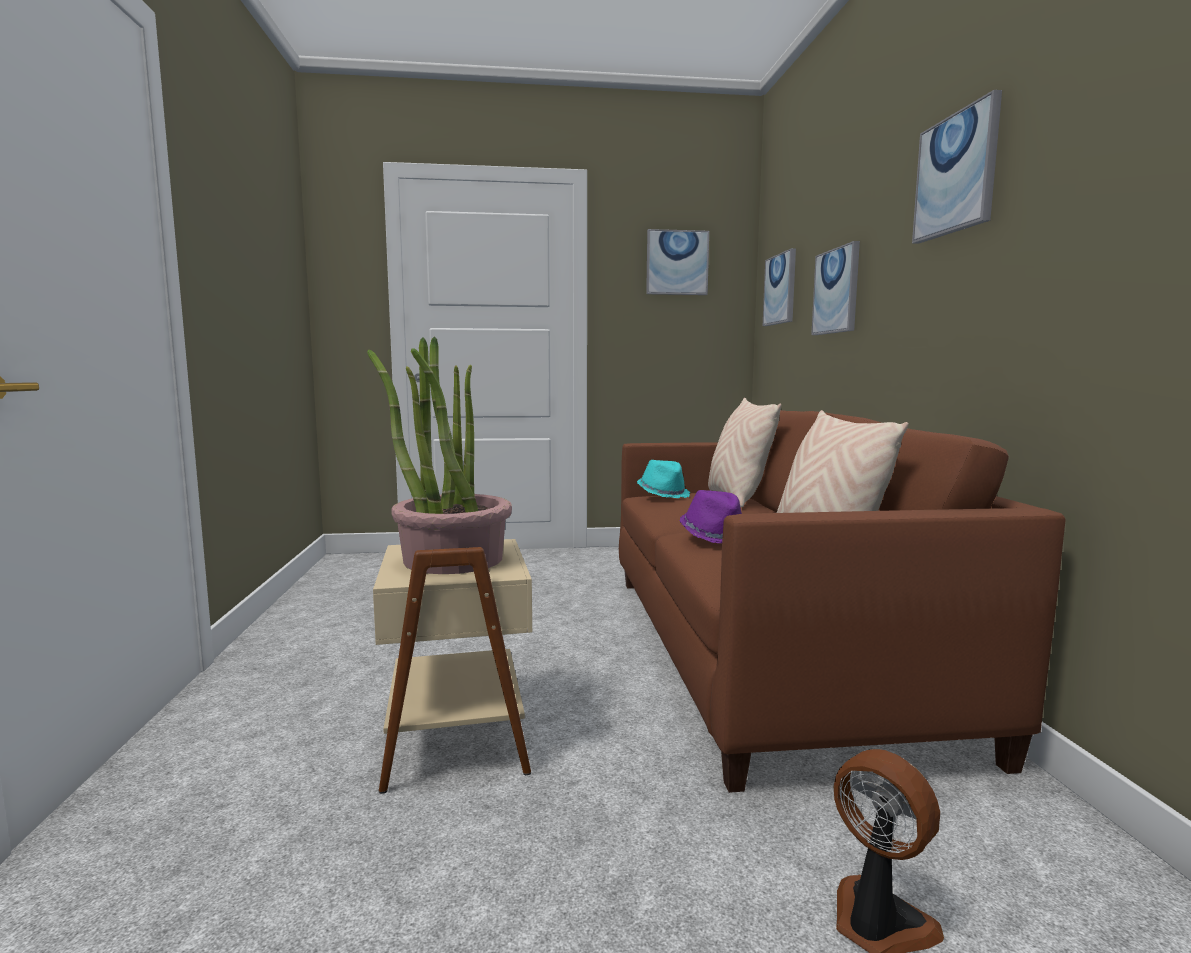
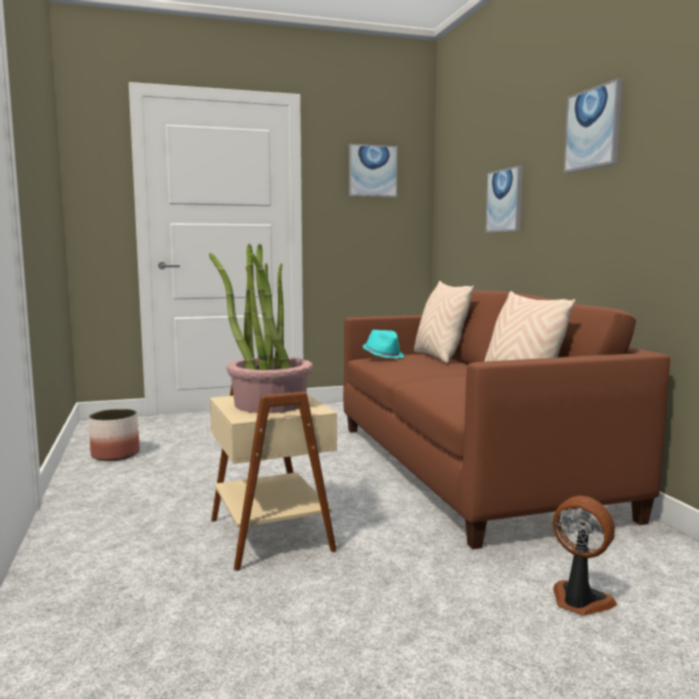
camera: 10 degrees left, 0 degrees up
(336, 601) = (115, 454): none -> planter
(715, 536) = (440, 382): purple hat -> none
(780, 289) = (456, 195): picture -> none

